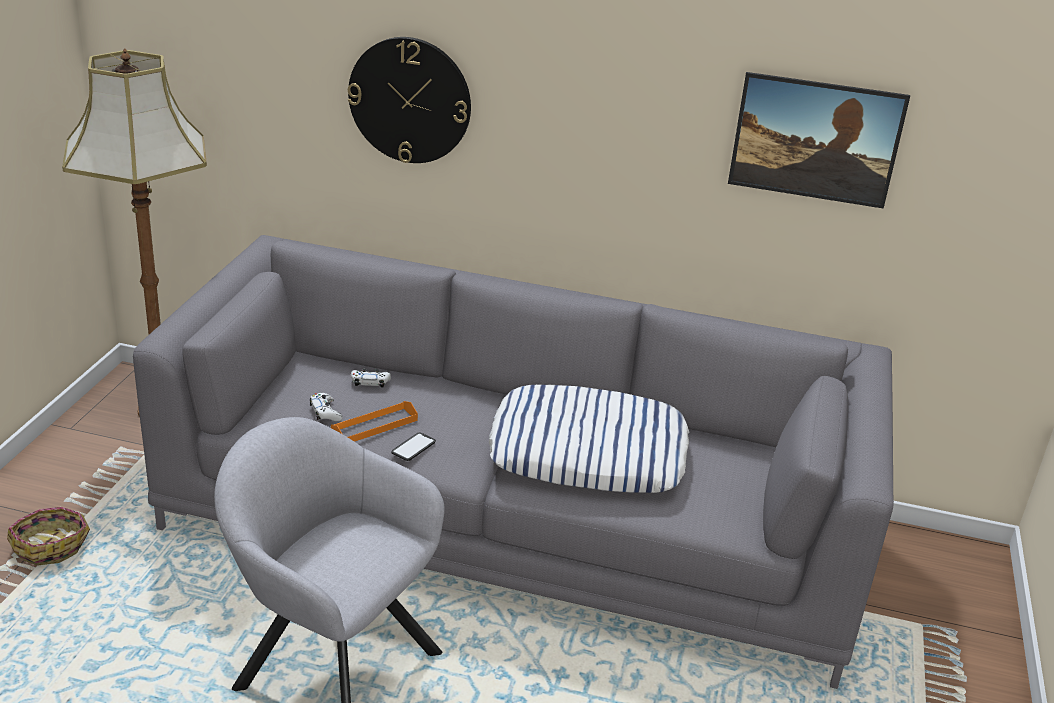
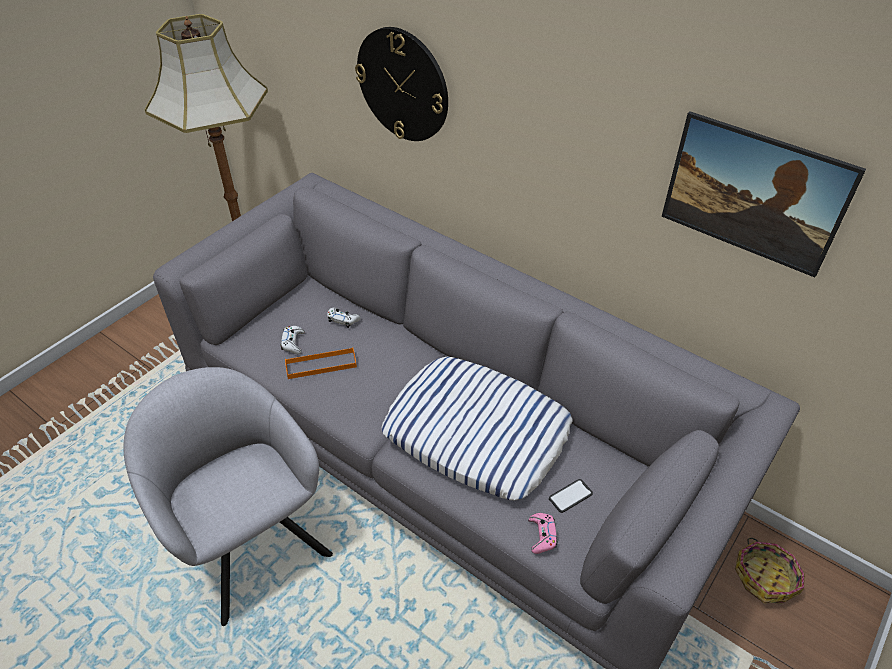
camera: 25 degrees right, 15 degrees up
(51, 545) = (128, 383): basket -> basket (765, 577)
(413, 447) = (338, 394): phone -> phone (570, 496)
(709, 517) = (542, 535): none -> pink game controller

